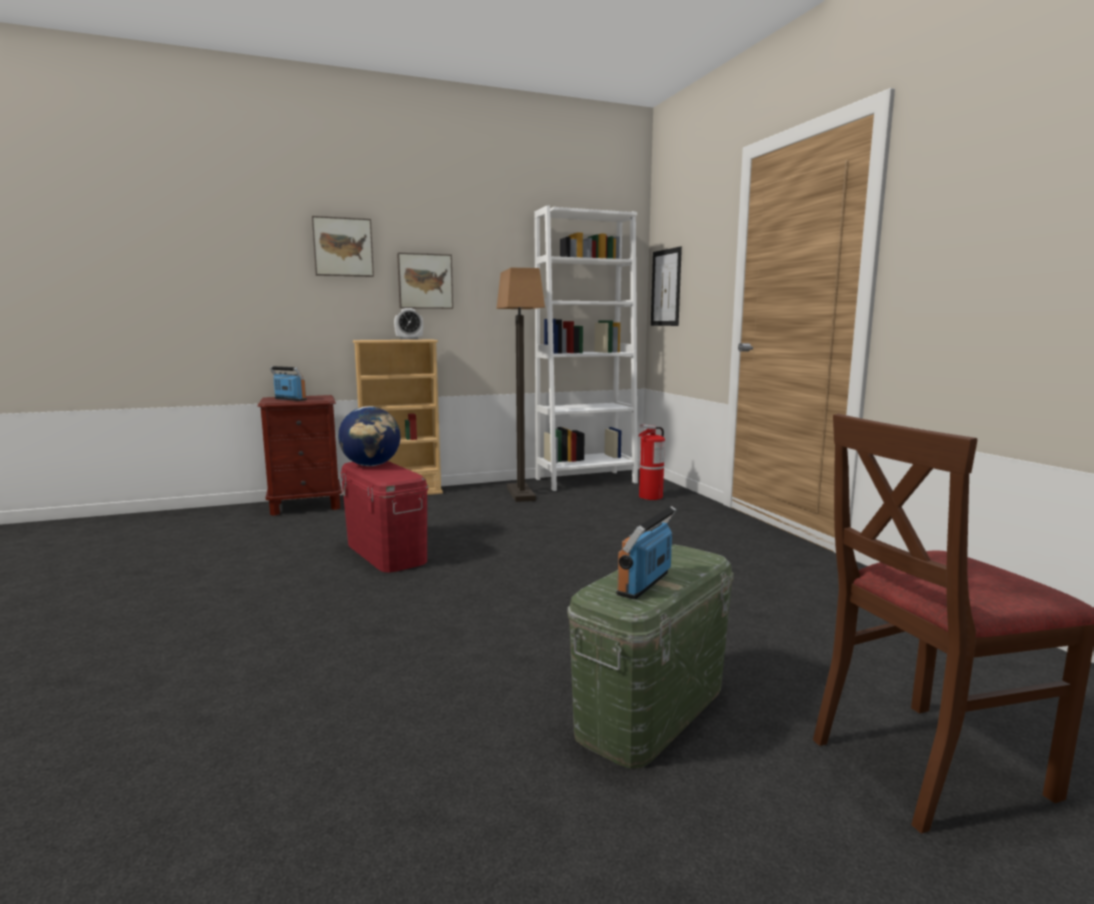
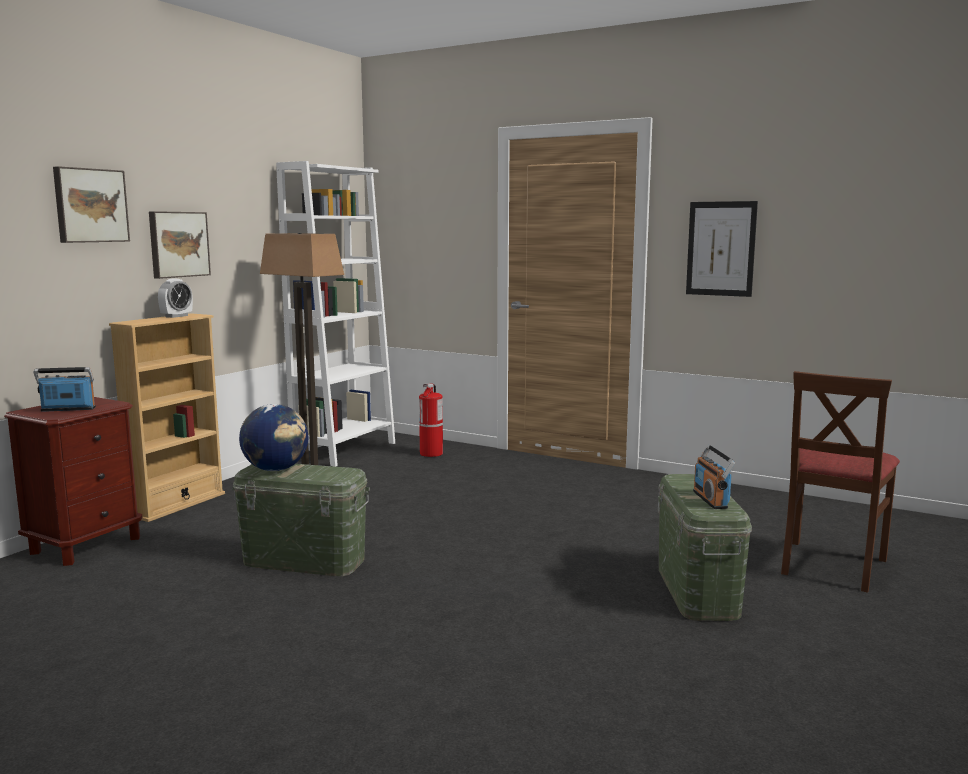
camera: 40 degrees left, 0 degrees up
(385, 552) = (303, 561): red storage box -> green storage box
(666, 288) = (398, 243): picture -> picture (721, 248)

